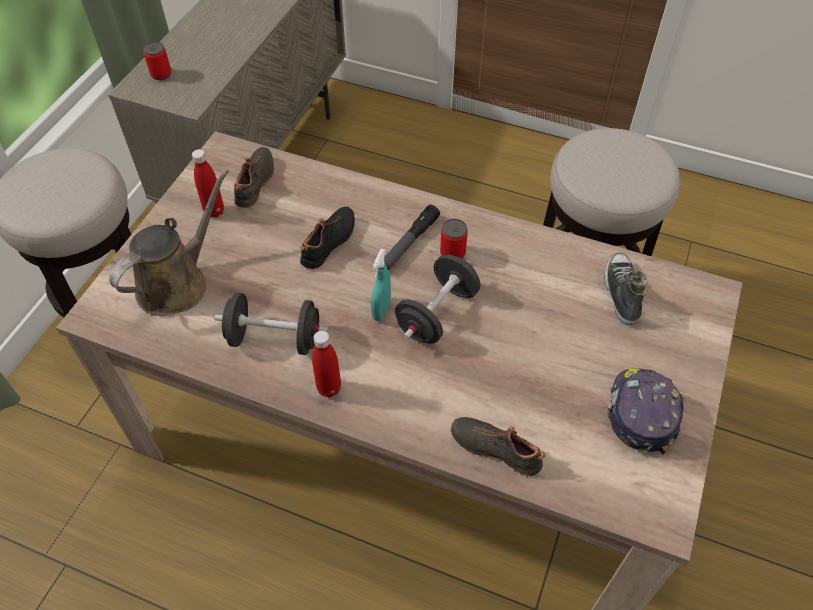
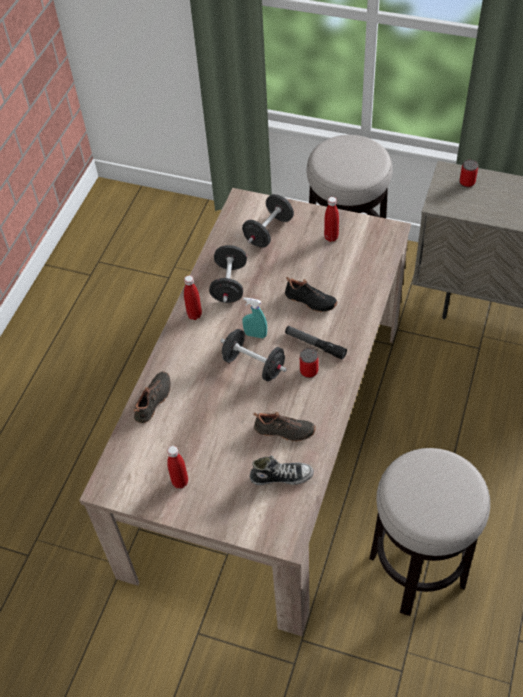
camera: 90 degrees right, 0 degrees up
(177, 283) = (268, 231): brown watering can -> black dumbbell
(256, 183) = (361, 254): black shoe -> black shoe (284, 431)
(641, 412) = (180, 482): cap -> red bottle

